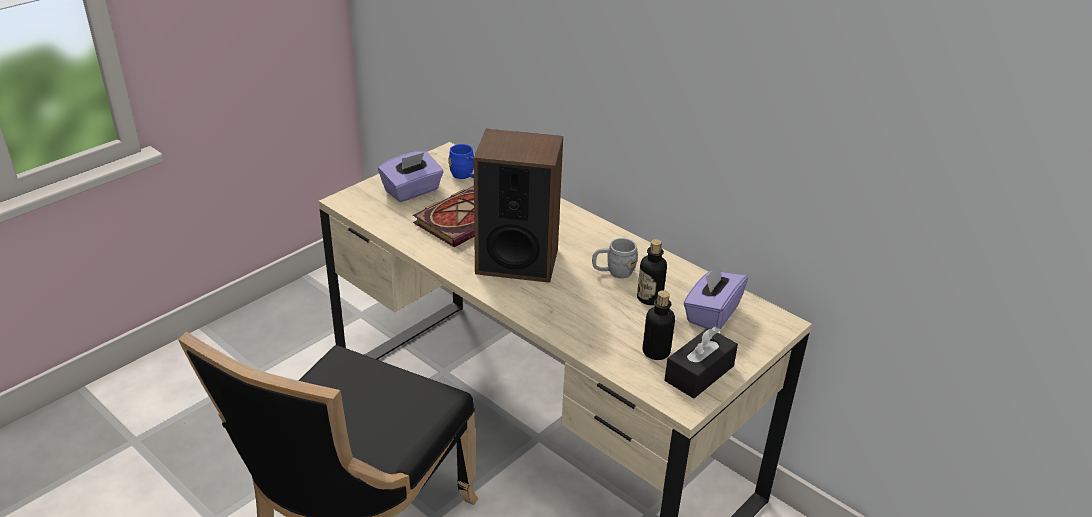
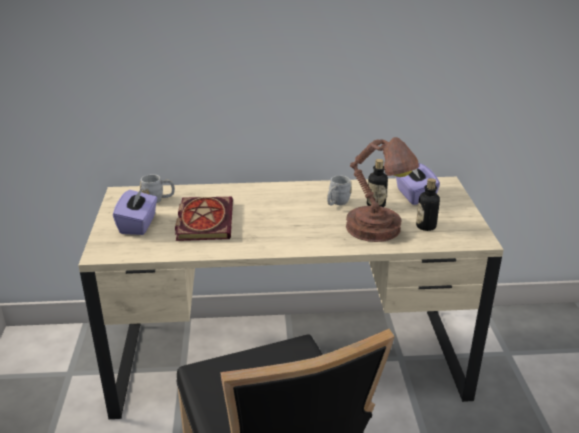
camera: 45 degrees left, 5 degrees down
(466, 176) = (158, 199): blue mug -> grey mug
(517, 261) = (278, 226): speaker -> none
(599, 322) = (376, 229): none -> brown table lamp
(699, 373) = (460, 223): black tissue box -> none

